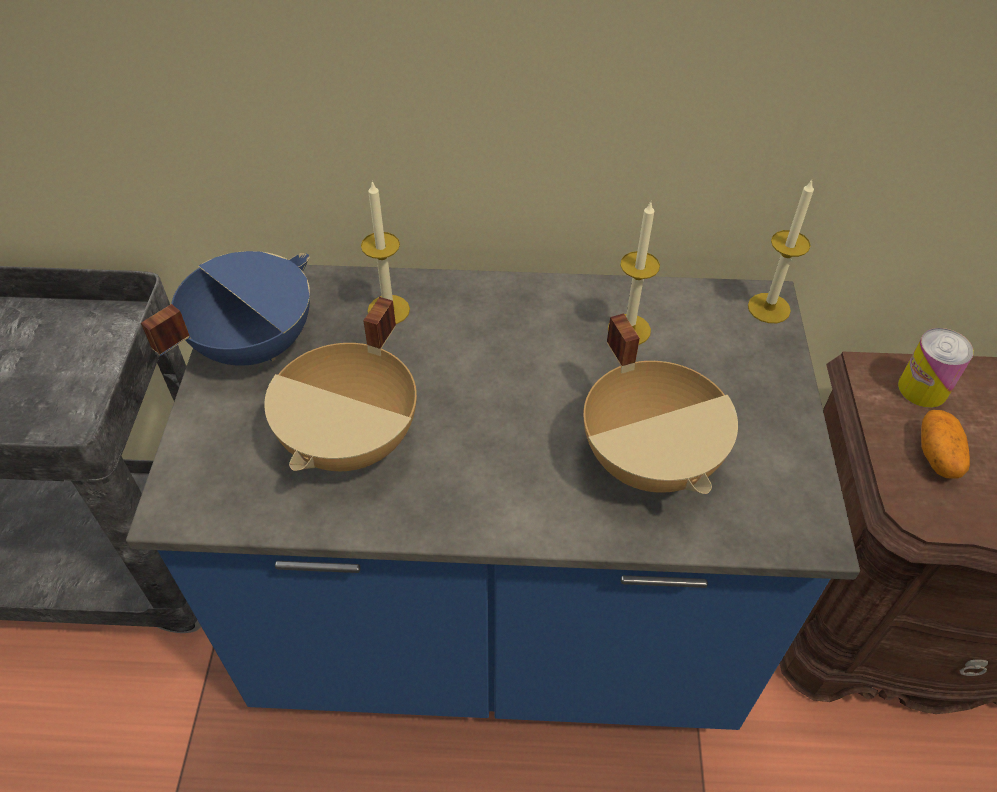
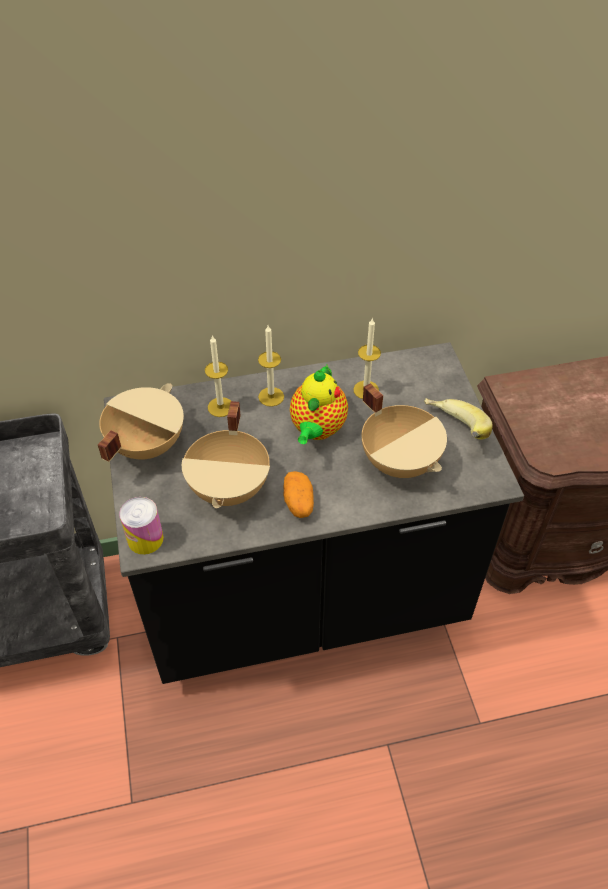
camera: 15 degrees left, 0 degrees up
(252, 344) = (145, 444): blue cooking pot -> beige cooking pot
(497, 627) = (304, 599): blue counter -> black counter
(527, 377) = (317, 430): none -> teapot
(758, 427) = (453, 431): none -> banana
(769, 308) = (441, 361): candle -> candle (271, 396)
(922, 389) = (534, 389): can -> can (145, 539)
(937, 455) = (550, 426): potato -> potato (298, 502)

